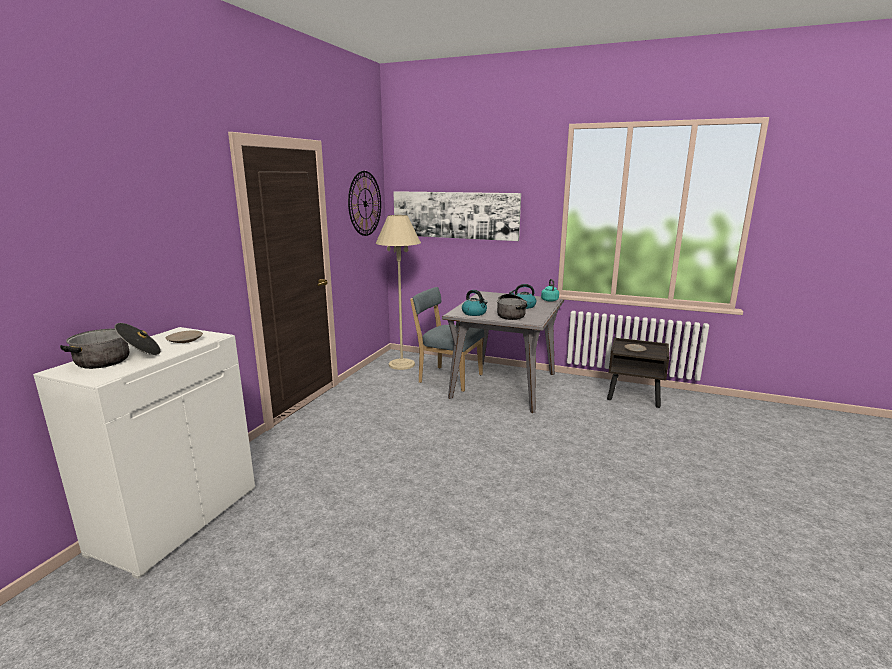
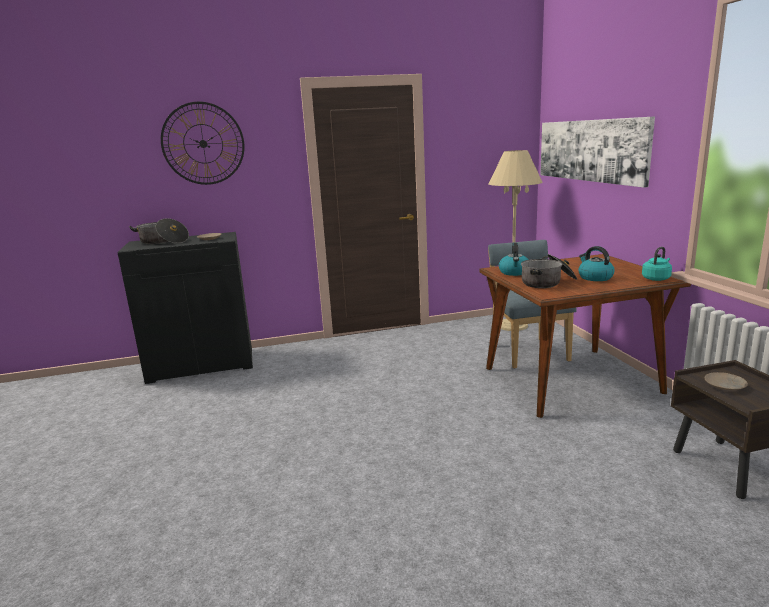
camera: 55 degrees right, 0 degrees up
(176, 518) = (202, 365): white cabinet -> black cabinet
(365, 203) = (496, 138): wall clock -> wall clock (203, 143)
(504, 385) = (571, 380): grey dining table -> brown dining table

